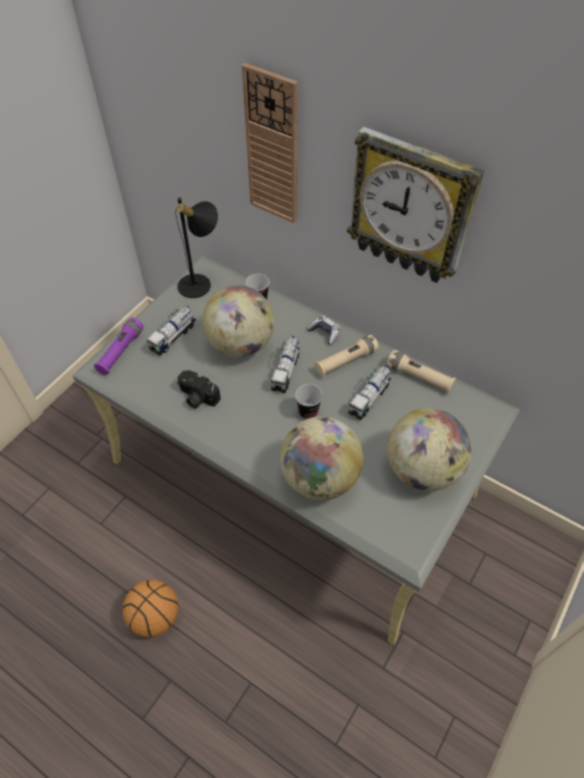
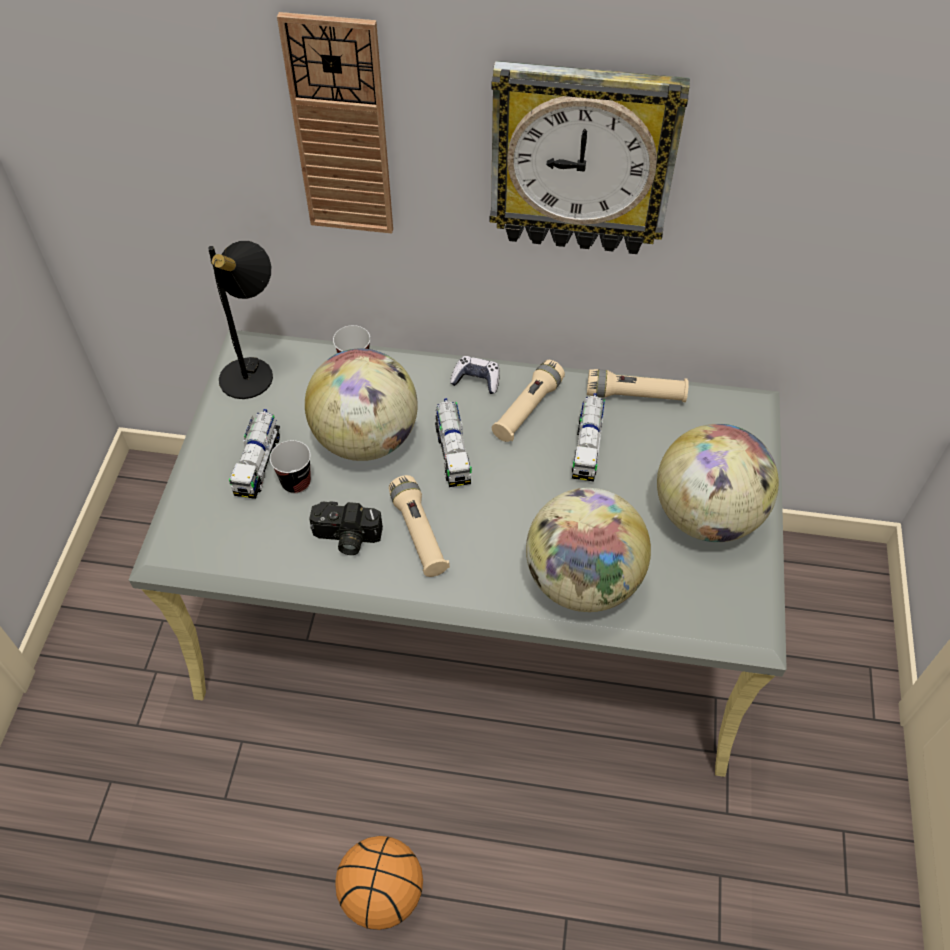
camera: 25 degrees left, 0 degrees up
(121, 351) = (189, 515): purple flashlight -> none
(239, 410) = (419, 533): none -> beige flashlight
(308, 412) = (516, 498): cup -> cup (296, 482)

